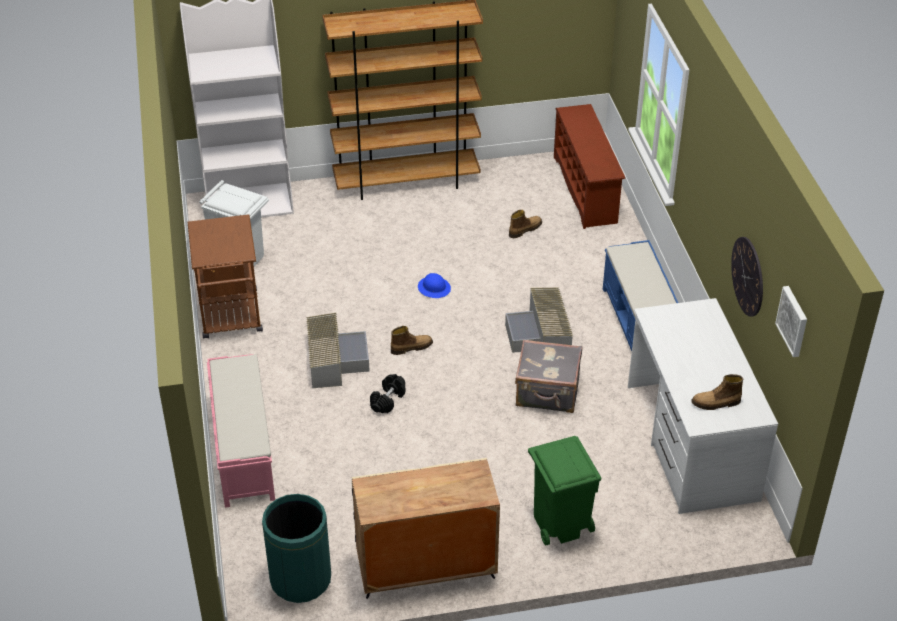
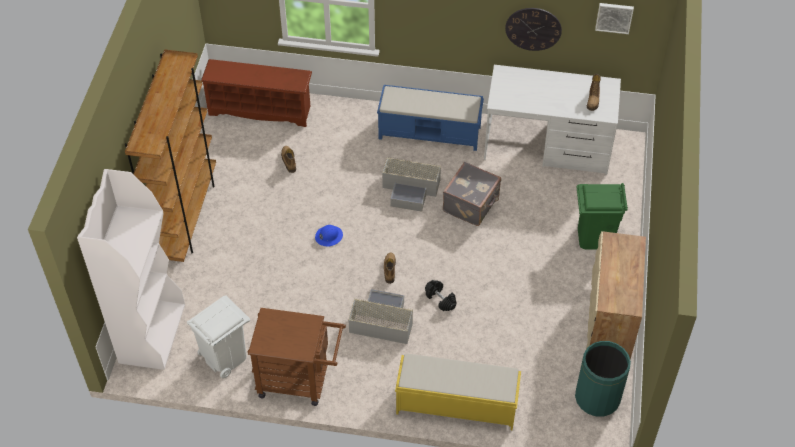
camera: 70 degrees left, 10 degrees up
(243, 449) = (455, 405): pink bench -> yellow bench

